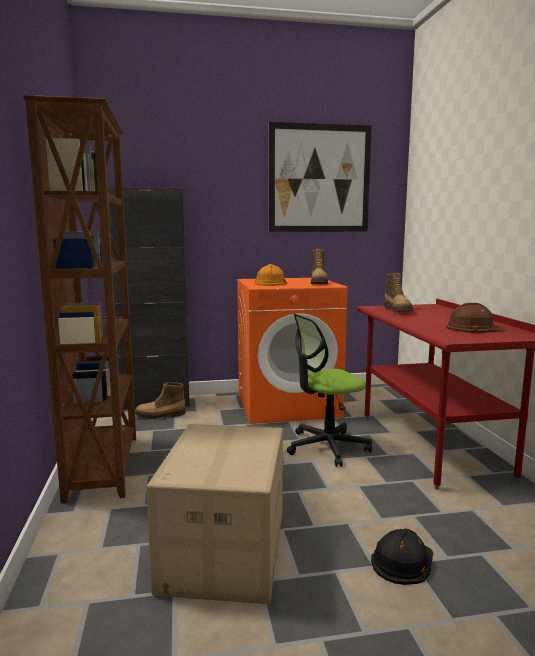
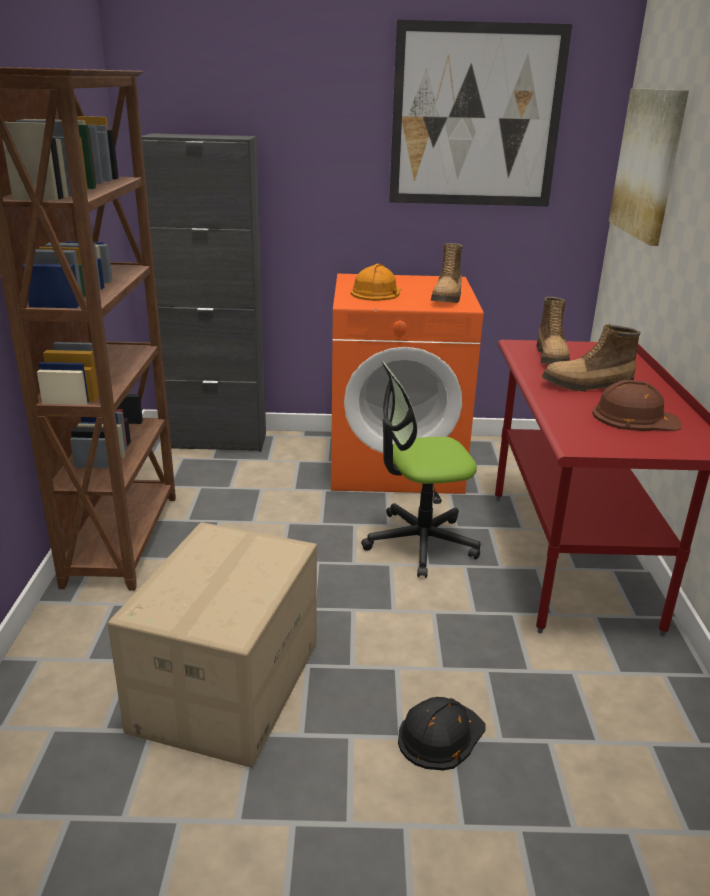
camera: 10 degrees right, 15 degrees up
(160, 416) = (218, 464): boot -> boot (587, 386)
(431, 196) = (648, 163): none -> picture

